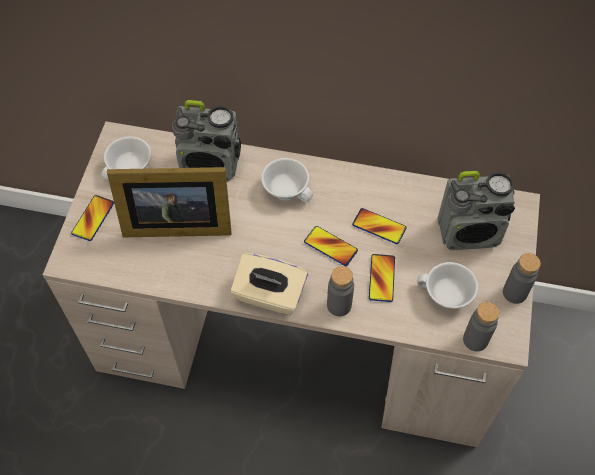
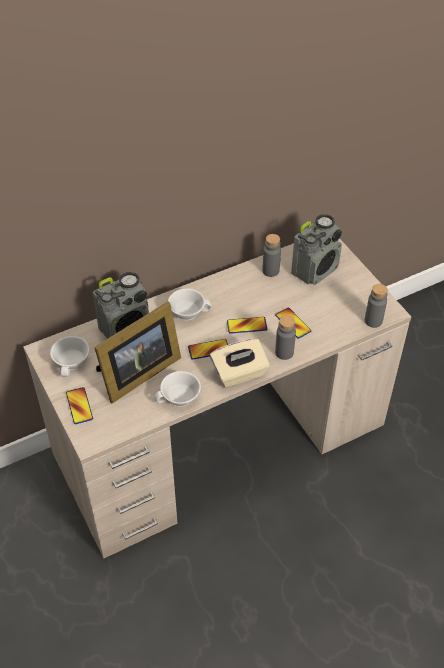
camera: 40 degrees left, 10 degrees down
(379, 226) = (263, 298): phone -> phone (208, 350)
(446, 296) = (336, 309): white cup -> white cup (180, 399)
(514, 292) = (369, 285): grey bottle -> grey bottle (270, 271)

